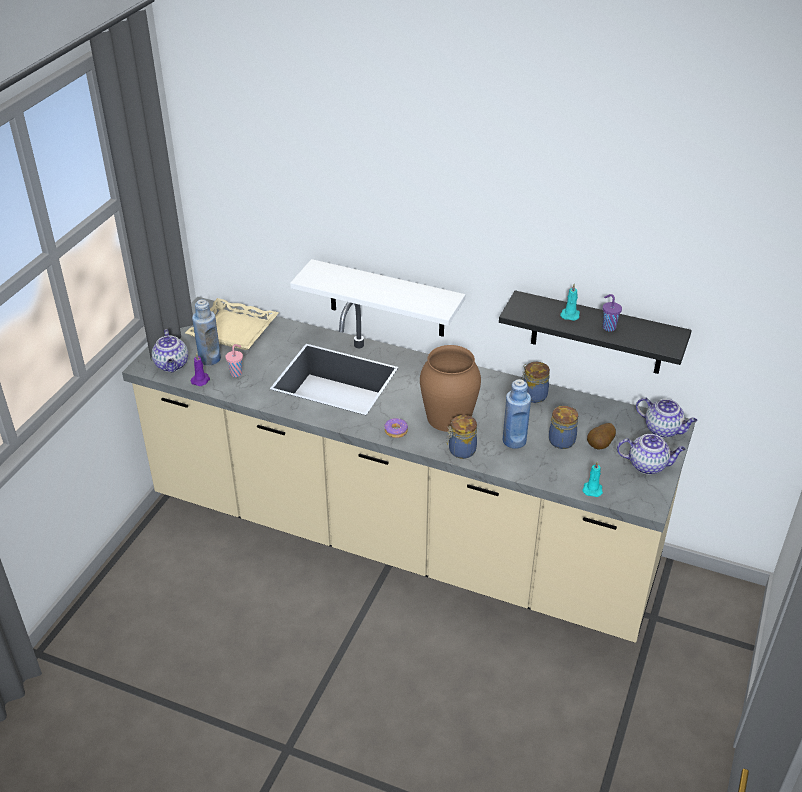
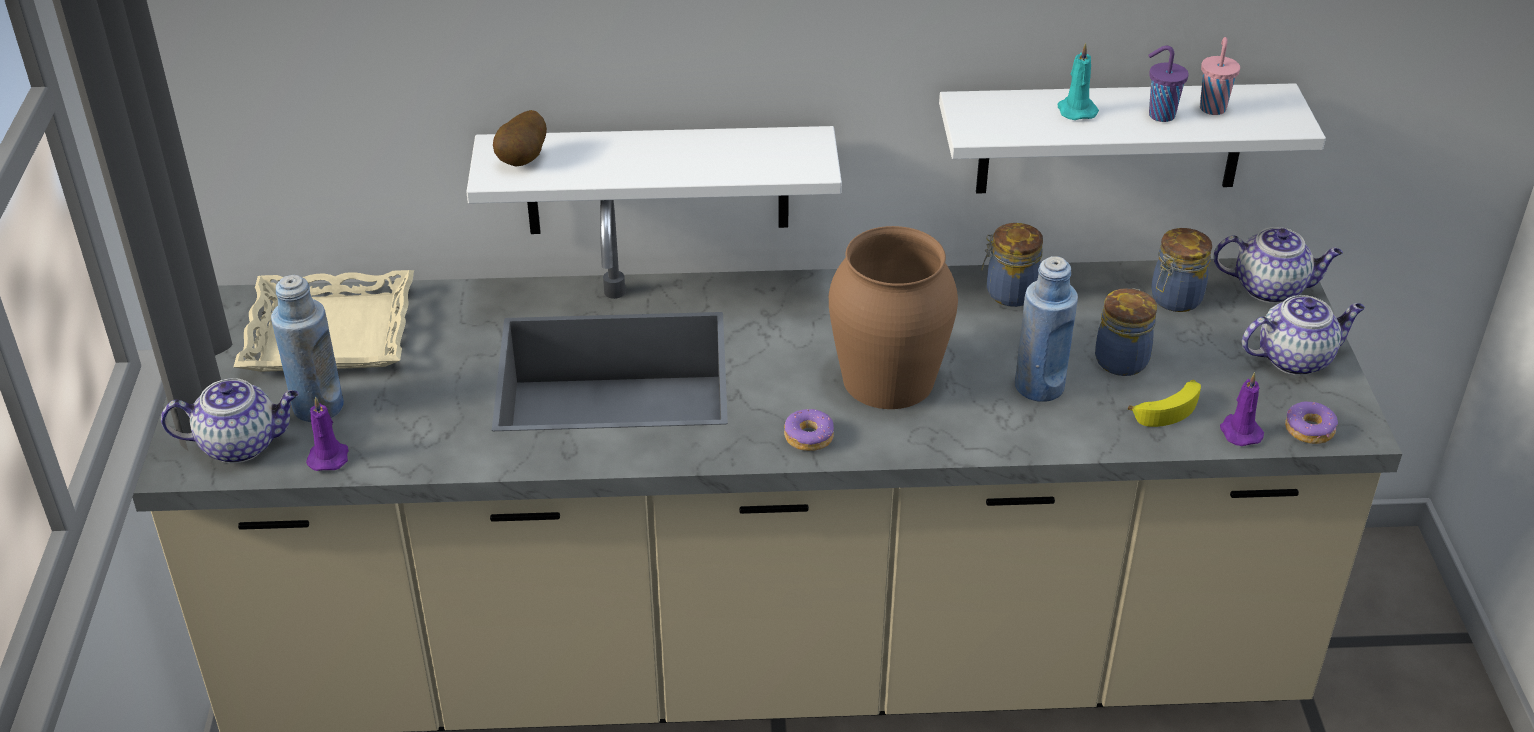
camera: 25 degrees left, 0 degrees up
(172, 365) = (242, 444): teapot -> teapot turned 60 degrees counterclockwise
(237, 373) = (399, 419): pink cup -> pink cup (1212, 107)
(461, 451) = (958, 436): jar -> jar (1174, 299)
(566, 468) = (1168, 408): none -> banana
(592, 489) = (1239, 431): turquoise candle -> purple candle
(597, 333) = (1111, 138): black shelf -> white shelf
(600, 445) = (1192, 348): potato -> potato (524, 160)
(627, 499) = (1309, 430): none -> donut

